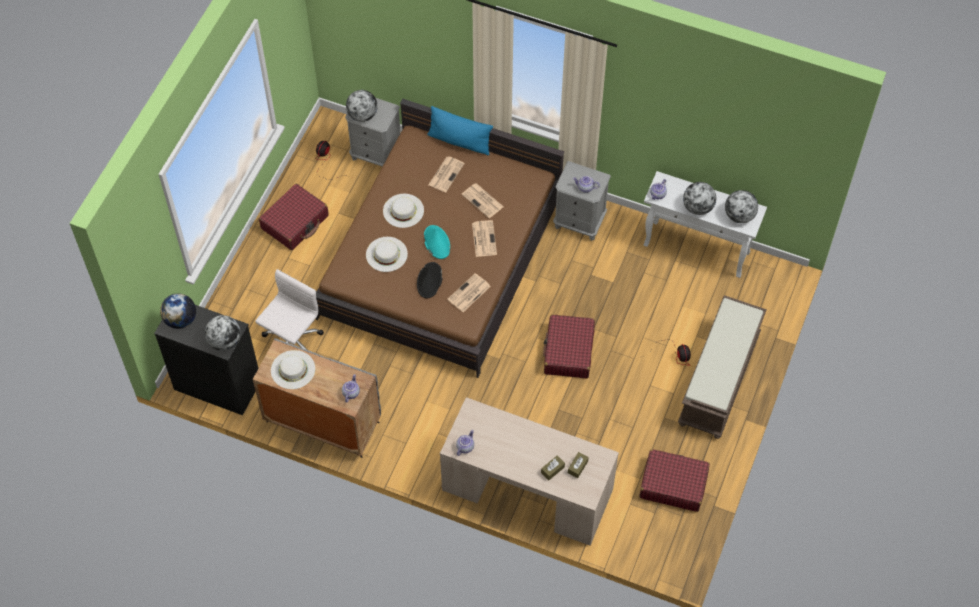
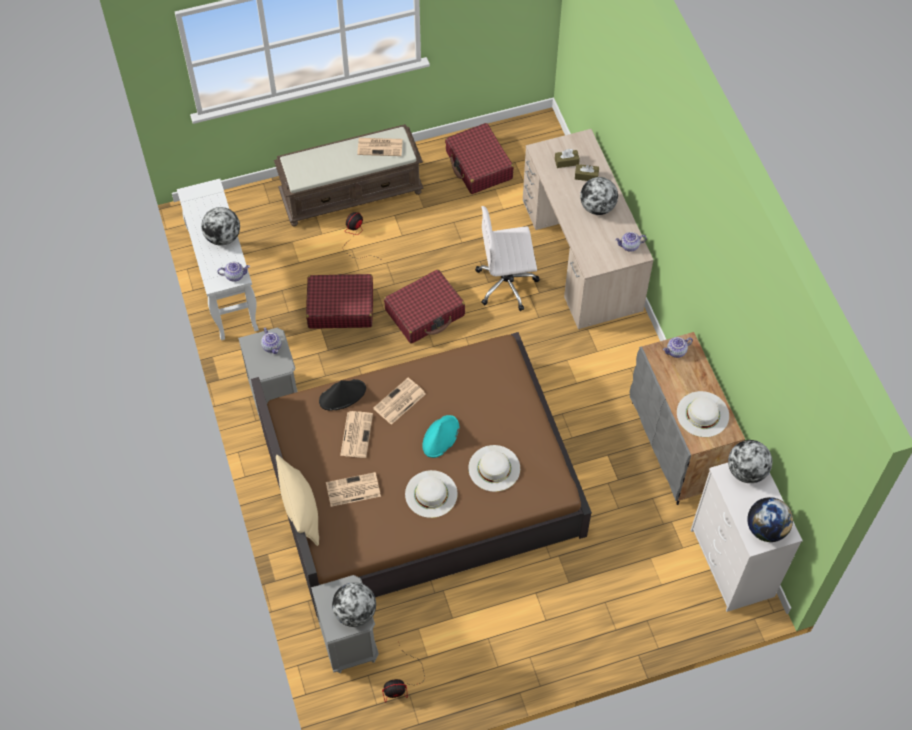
camera: 130 degrees left, 0 degrees up
(217, 385) = (732, 563): black dresser -> white dresser
(292, 343) = (629, 536): white office chair -> white office chair (507, 284)
(295, 222) = (500, 649): red suitcase -> red suitcase (340, 307)
(429, 280) = (487, 411): black hat -> black hat (342, 395)
(459, 141) = (300, 509): blue pillow -> beige pillow
(468, 293) = (471, 370): newspaper -> newspaper (380, 147)
(739, 216) = (205, 202): globe -> globe (597, 207)

